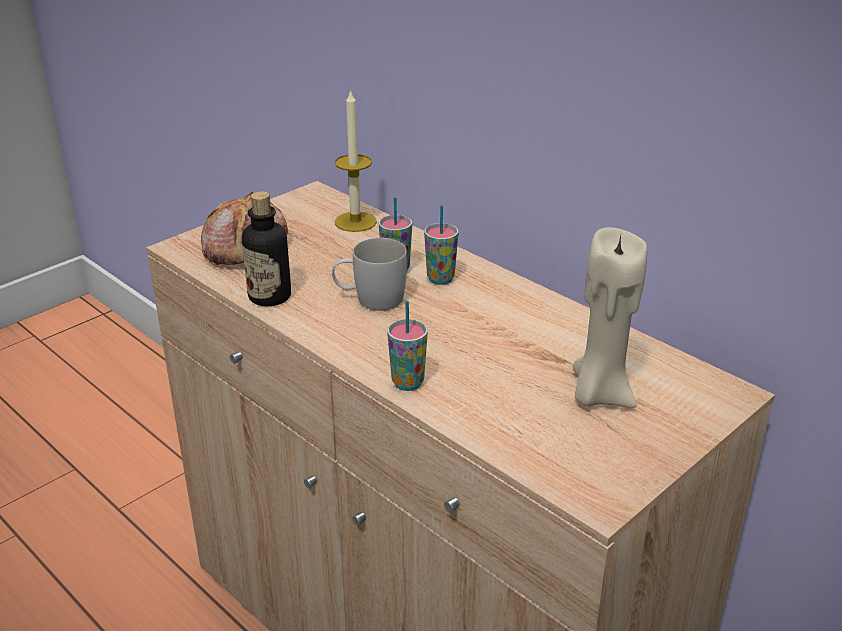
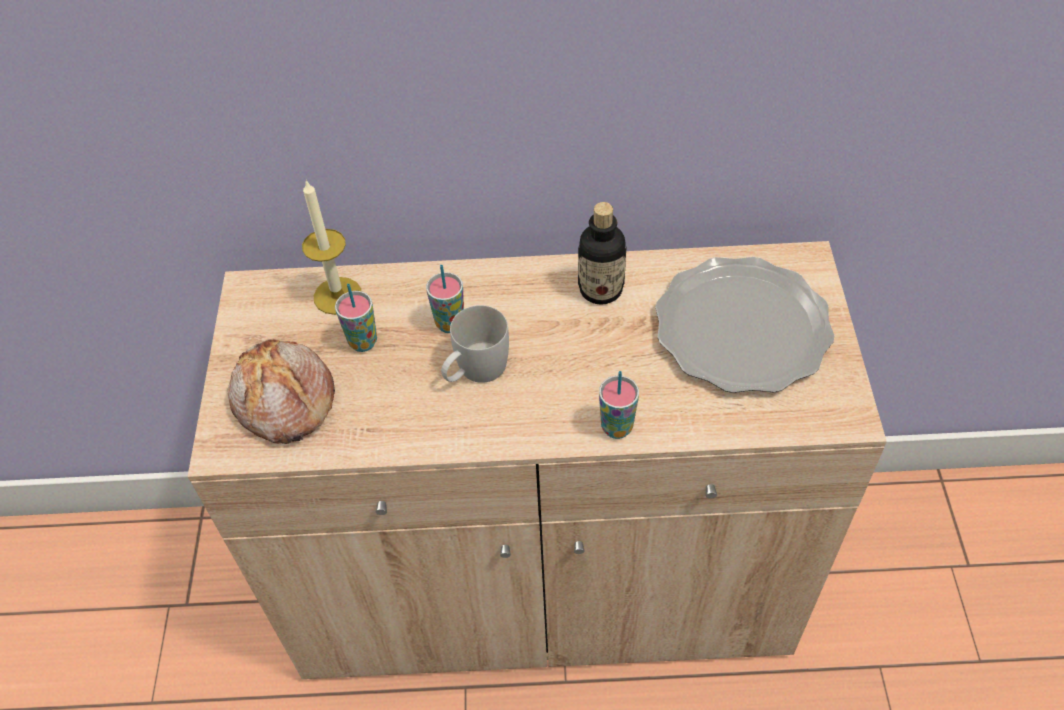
camera: 45 degrees left, 20 degrees up
(269, 296) = (392, 436): bottle -> bottle (601, 289)
(440, 279) = (496, 306): cup -> cup (363, 342)
(599, 394) = (741, 328): beige candle -> plate

